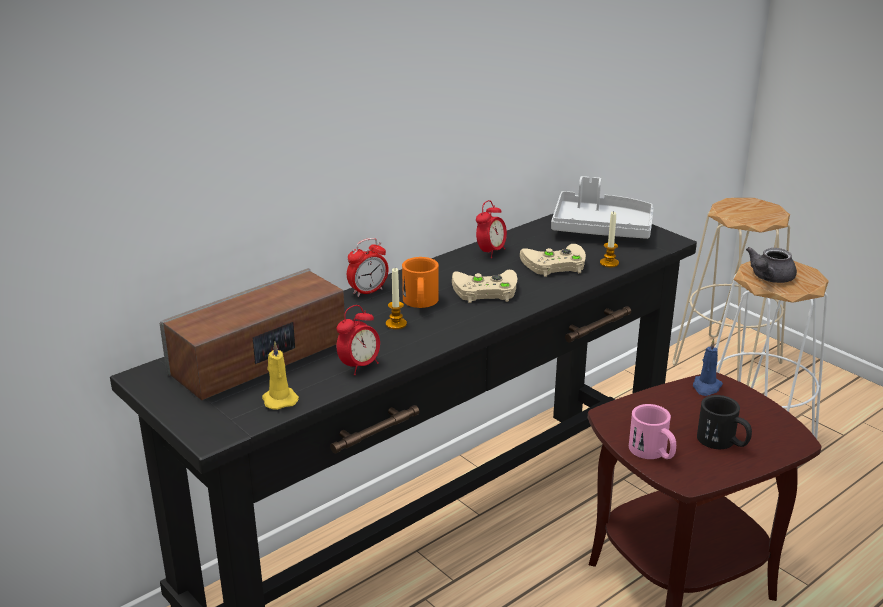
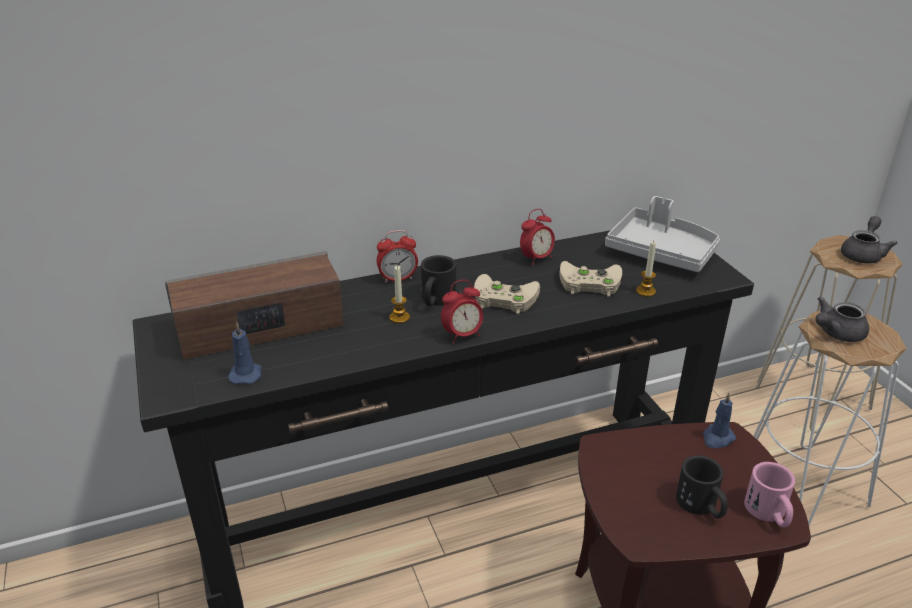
camera: 20 degrees right, 5 degrees up
(279, 399) = (246, 374): yellow candle -> blue candle
(359, 366) = (337, 355): alarm clock -> alarm clock (462, 335)
(420, 303) = (436, 300): orange mug -> black mug
(653, 452) = (621, 499): pink mug -> pink mug (769, 513)
(755, 210) = (863, 254): none -> grey teapot

